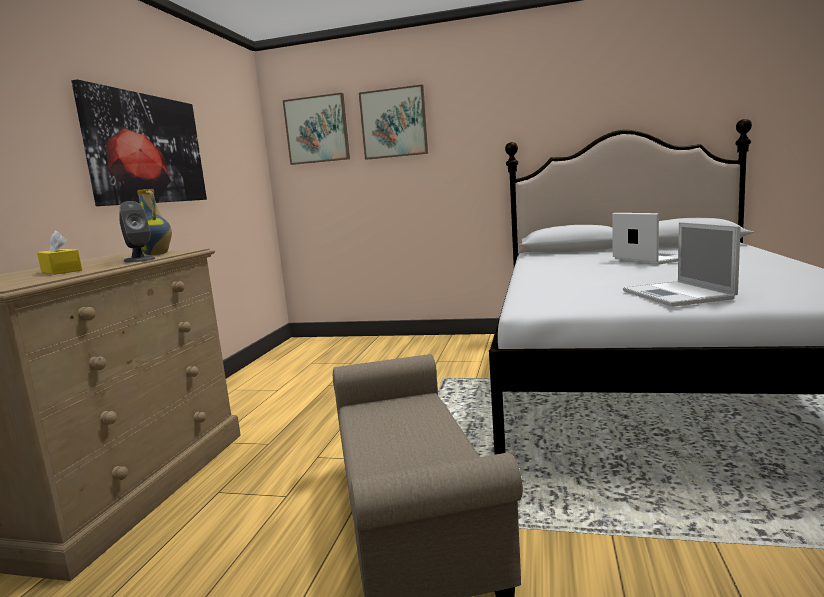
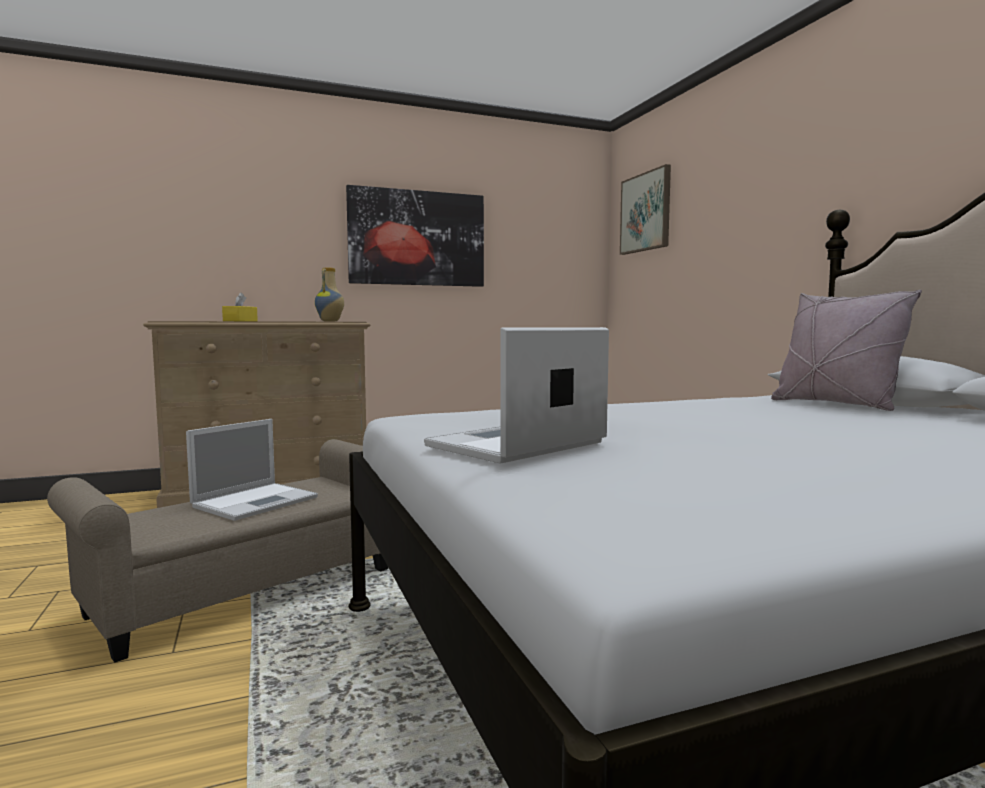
camera: 55 degrees right, 5 degrees down
(139, 260) = (291, 321): grey speaker -> none
(394, 123) = (711, 196): picture -> none
(577, 254) = (835, 405): none -> purple pillow
(650, 259) = (854, 425): laptop -> laptop (257, 501)

